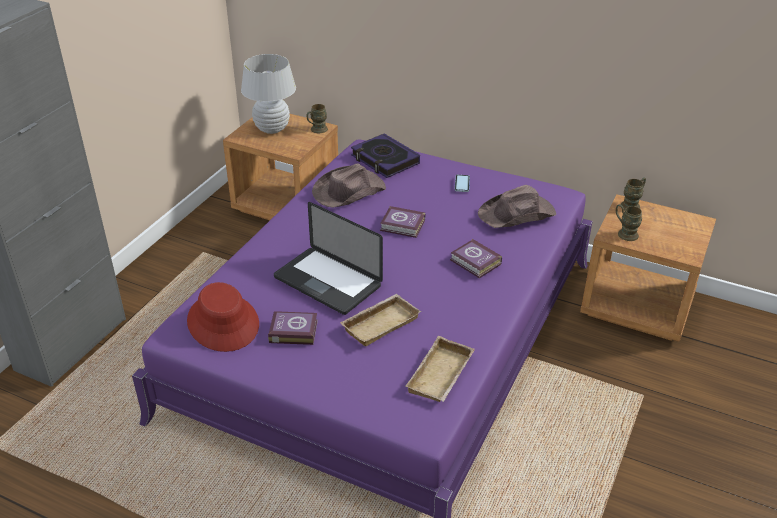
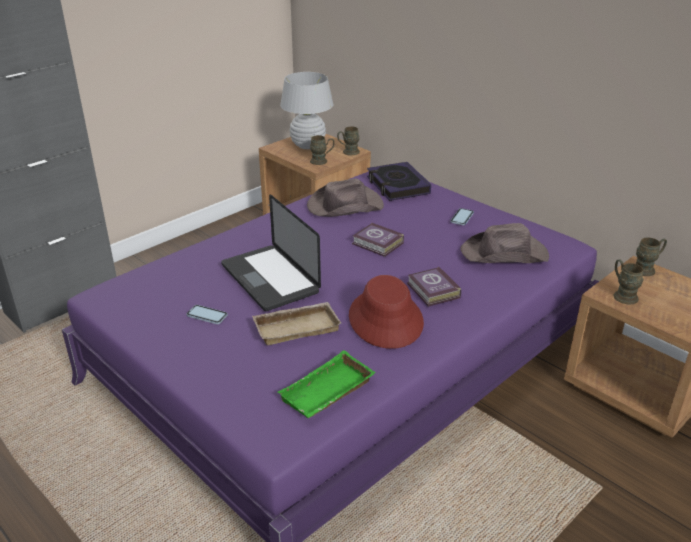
camera: 20 degrees right, 5 degrees down
(223, 323) = (149, 295): red hat -> red hat (386, 319)
(292, 331) = (207, 315): book -> phone
(297, 145) = (322, 161): none -> brown mug
(442, 376) = (328, 393): beige tray -> green tray

